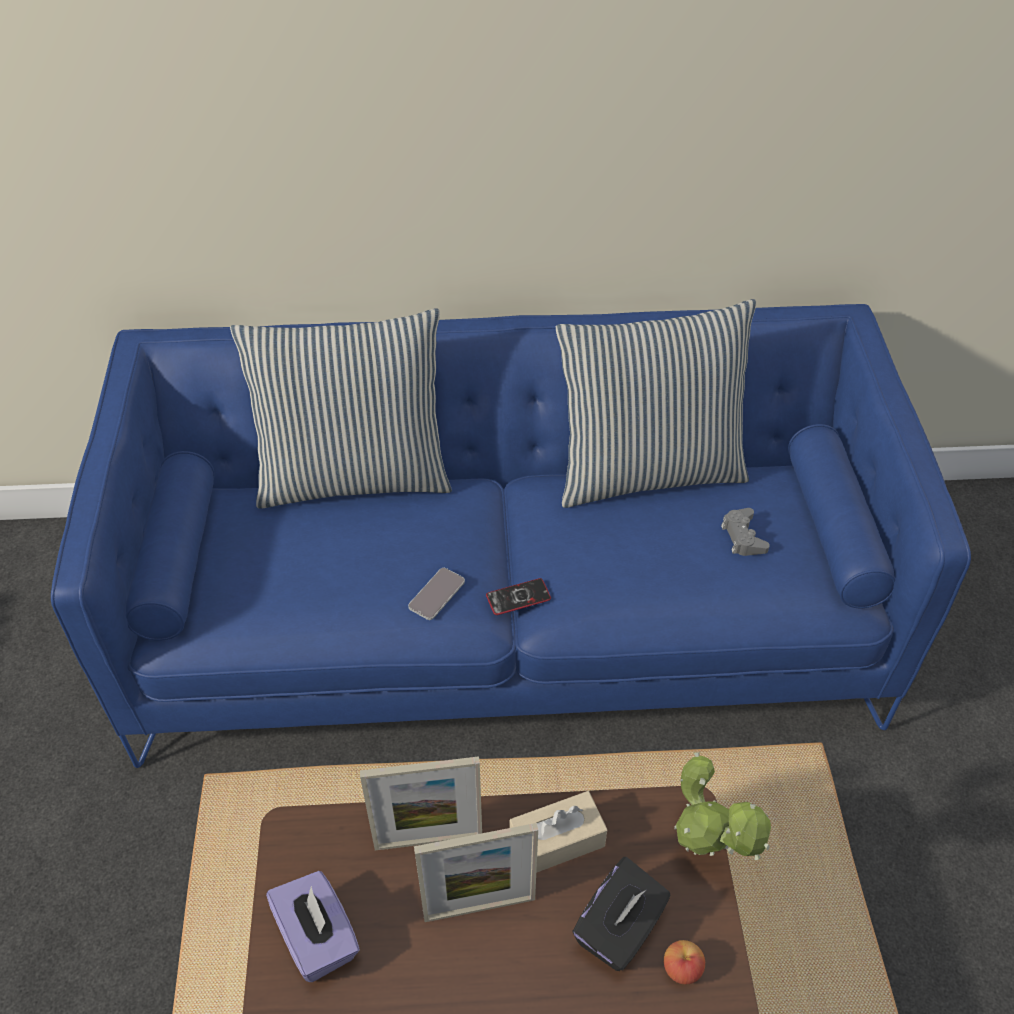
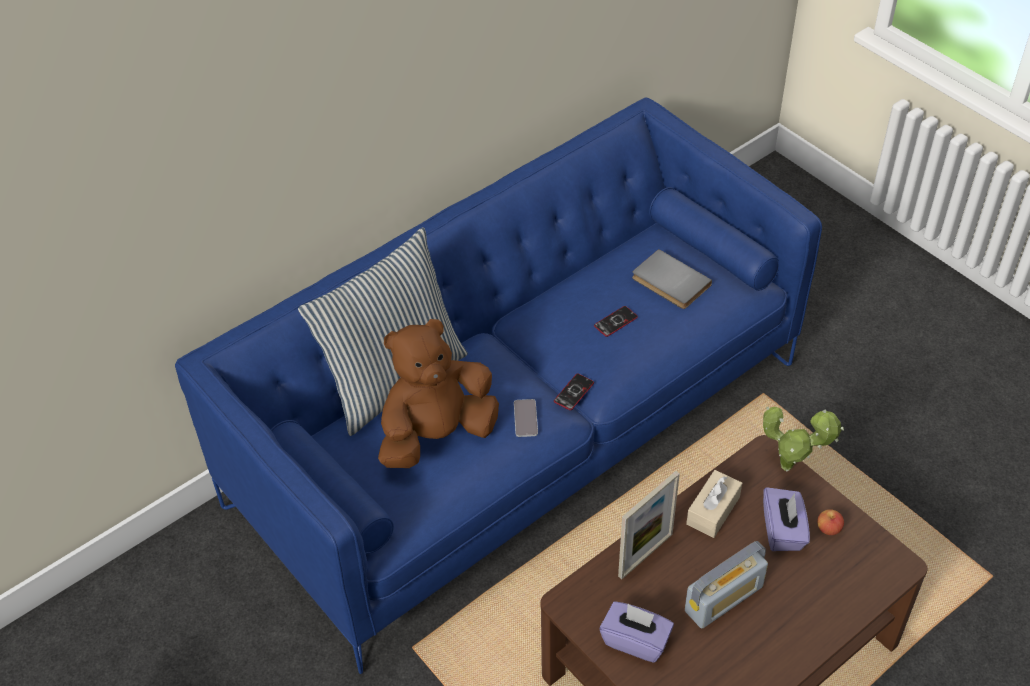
camera: 35 degrees left, 0 degrees up
(333, 556) = (436, 435): none -> brown plush toy
(466, 963) = (724, 598): none -> radio
(479, 907) = (704, 569): picture frame -> none
(619, 929) = (783, 531): black tissue box -> purple tissue box
(638, 546) = (615, 322): none -> phone
(647, 471) = (576, 274): pillow -> none
(743, 537) = (669, 283): grey game controller -> grey book

